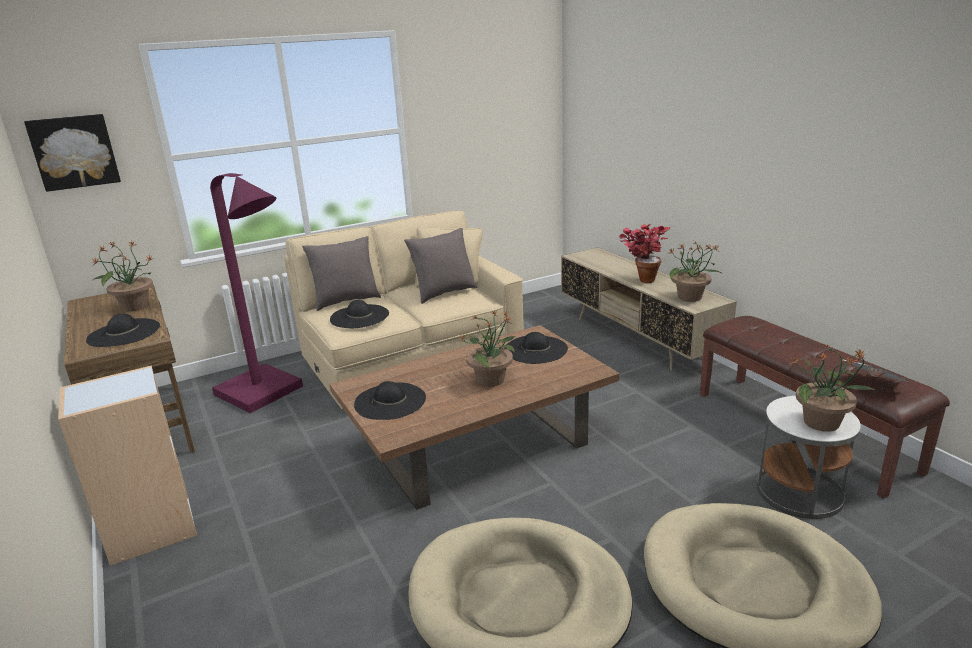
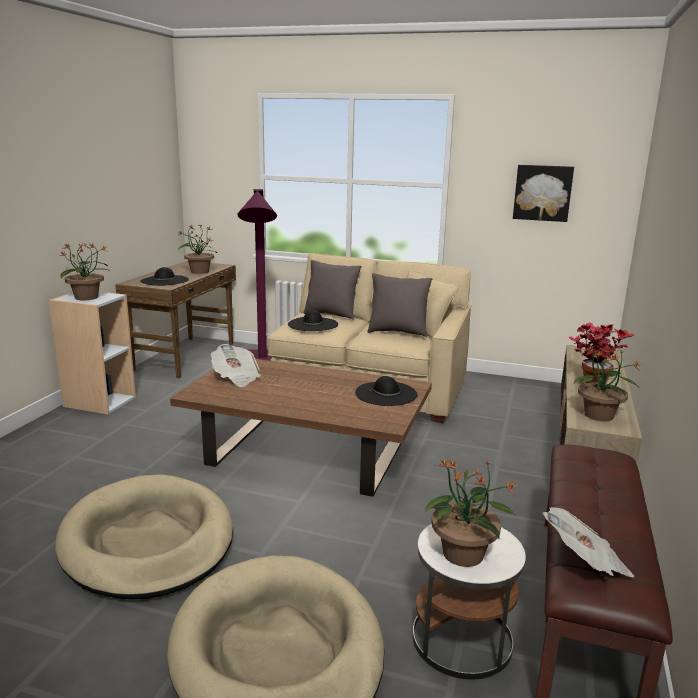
camera: 45 degrees right, 5 degrees down
(74, 152) = (209, 162): picture -> picture (542, 193)
(390, 401) = (236, 378): black hat -> newspaper
(491, 379) = (313, 395): potted plant -> potted plant (87, 297)

